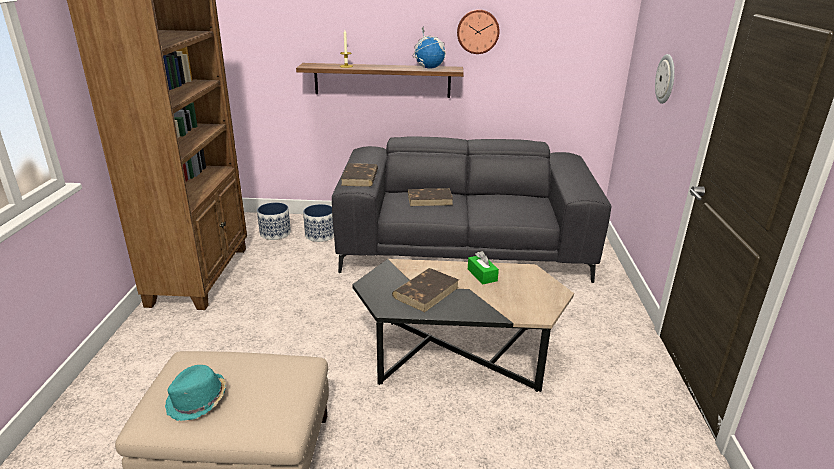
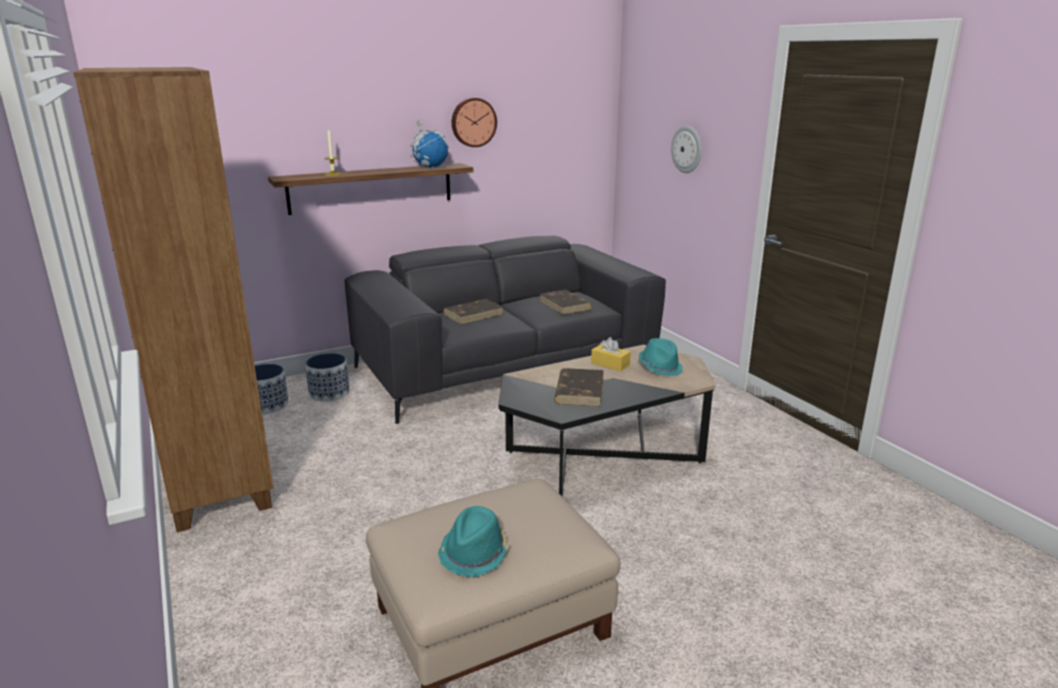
camera: 30 degrees left, 5 degrees down
(360, 178) = (402, 301): brown book -> brown book (565, 305)
(482, 275) = (610, 364): green tissue box -> yellow tissue box
(522, 291) = (660, 367): none -> turquoise hat

